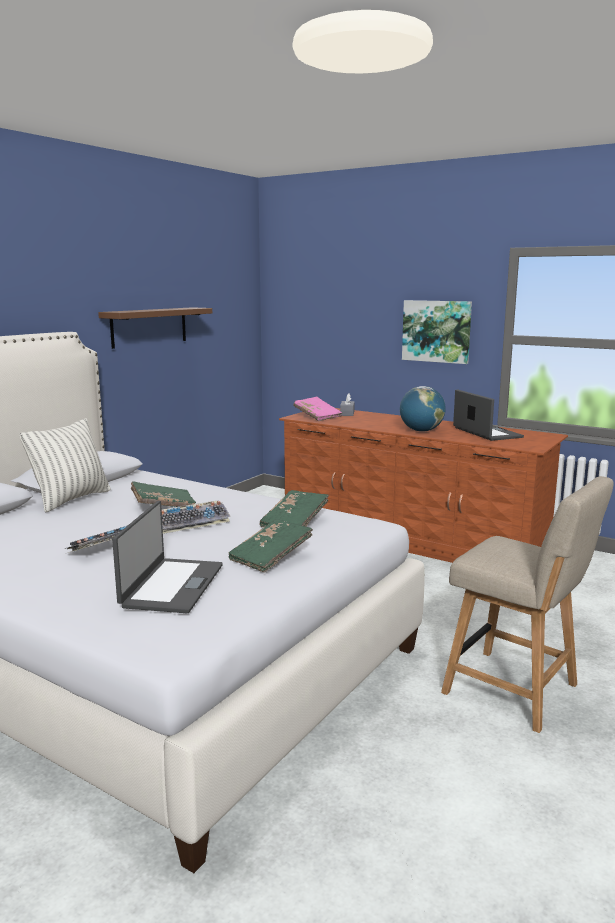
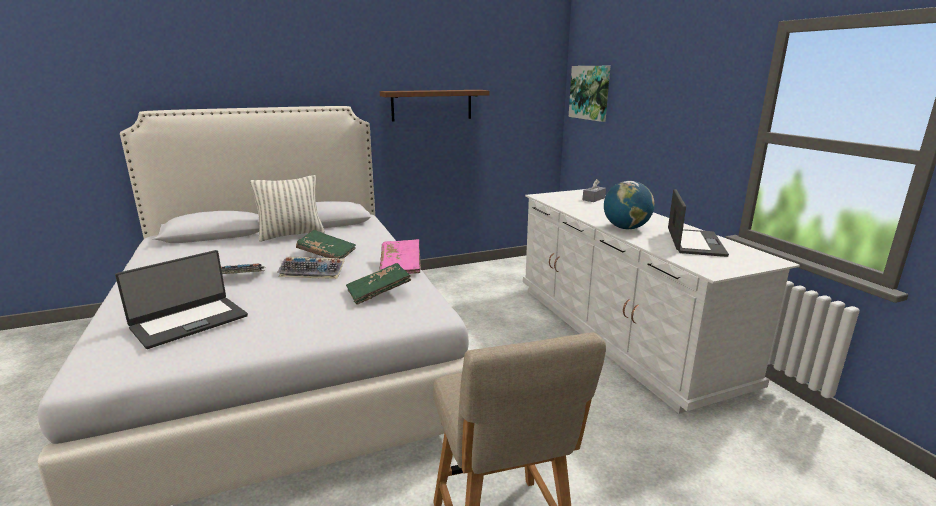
camera: 35 degrees right, 5 degrees up
(271, 557) = (296, 320): green book -> none
(317, 416) = (560, 198): pink book -> pink book (401, 266)
(410, 537) = (619, 333): brown dresser -> white dresser
(436, 331) = (693, 122): picture -> picture (590, 92)

